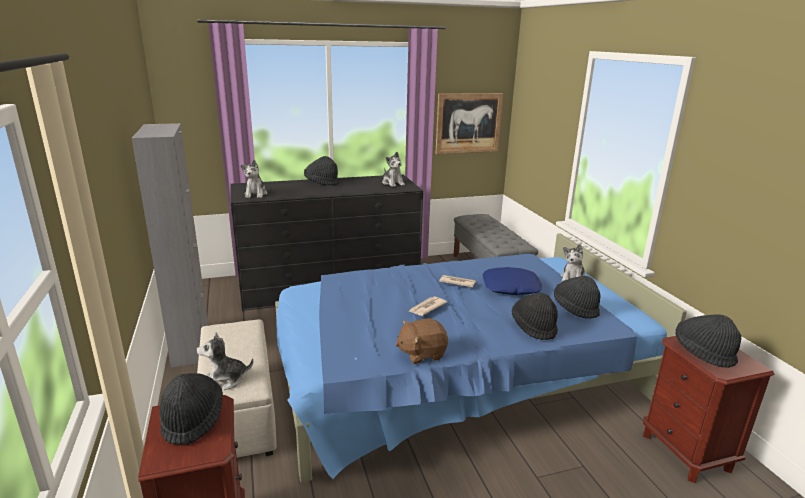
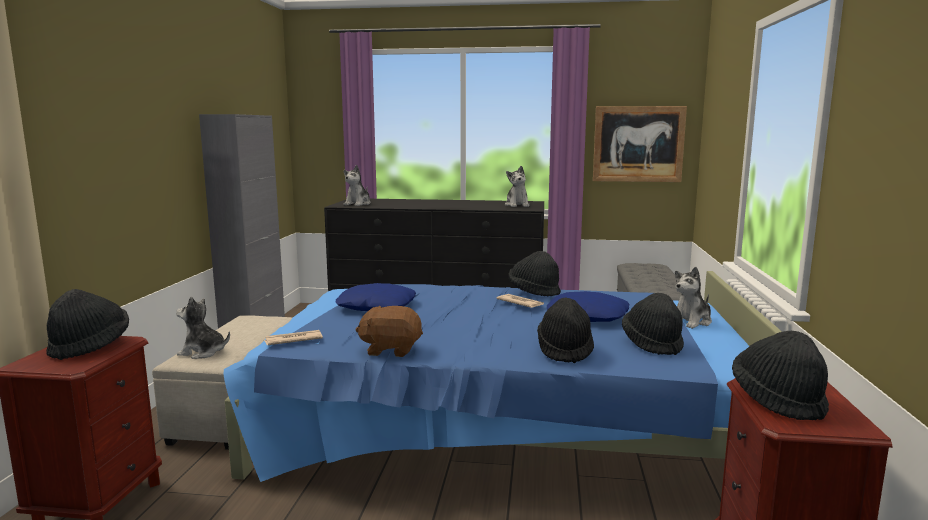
camera: 25 degrees right, 10 degrees down
(321, 183) = (438, 201): black hat -> black hat (533, 291)
(353, 305) = (376, 306): none -> blue pillow
(426, 307) = (451, 317): newspaper -> newspaper (293, 340)

